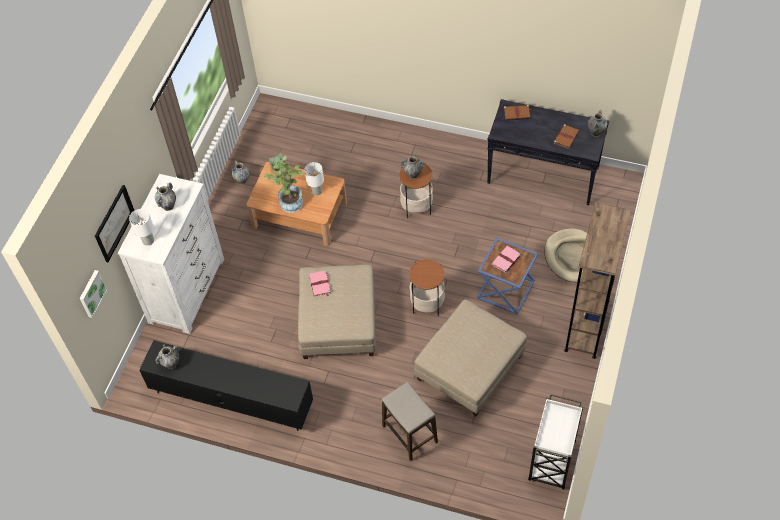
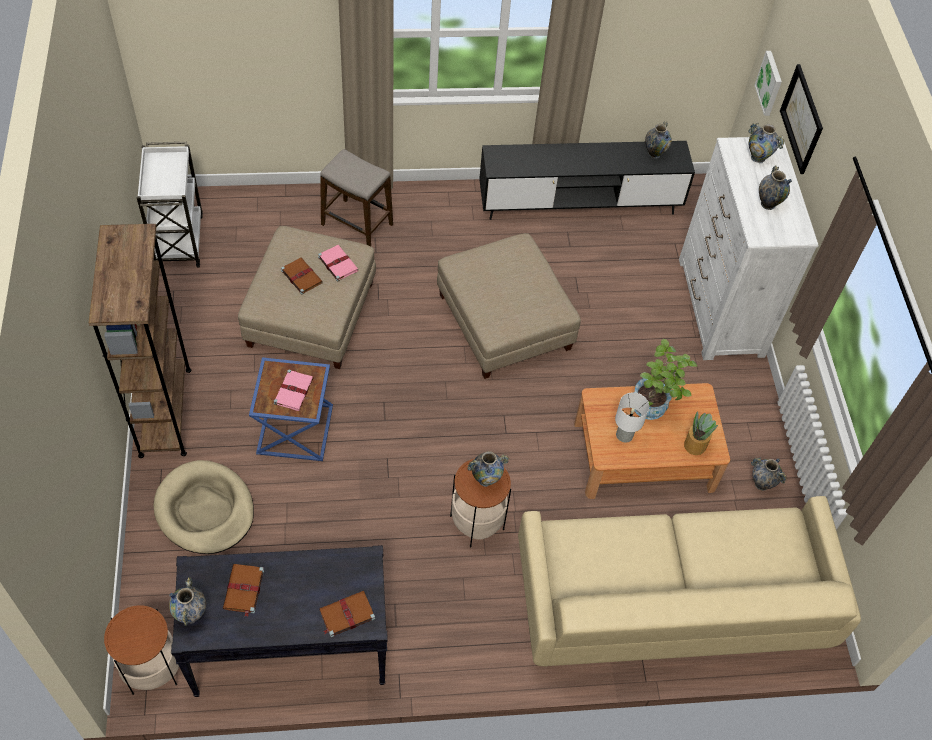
camera: 150 degrees right, 0 degrees up
(148, 240) = (758, 158): white table lamp -> vase
(320, 284) = (539, 297): pink book -> pink book (337, 263)
(332, 141) = (671, 603): none -> beige sofa
(427, 303) = (398, 378): side table -> side table (153, 669)
(475, 346) = (301, 276): none -> brown book

